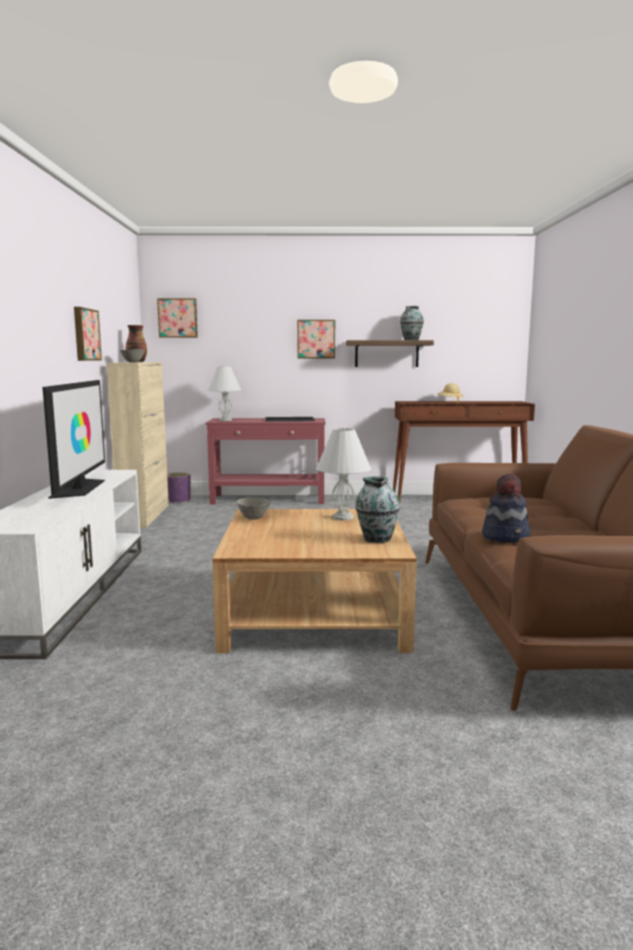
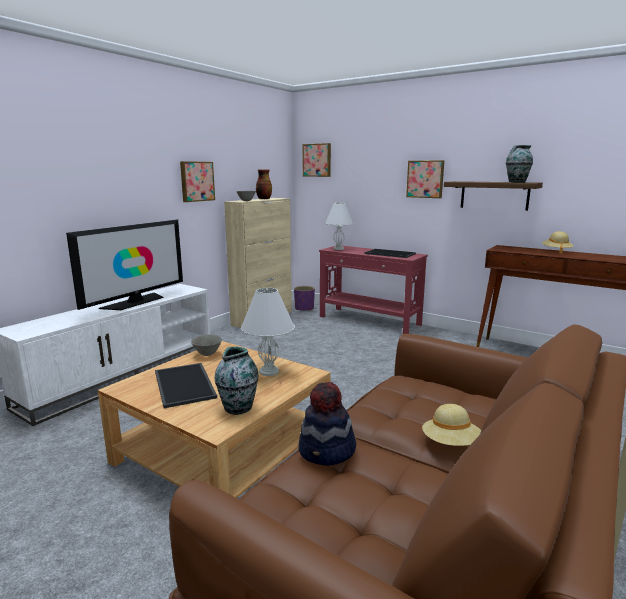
camera: 35 degrees right, 5 degrees up
(292, 537) = (186, 384): none -> tray
(559, 519) = (451, 444): none -> beige hat

